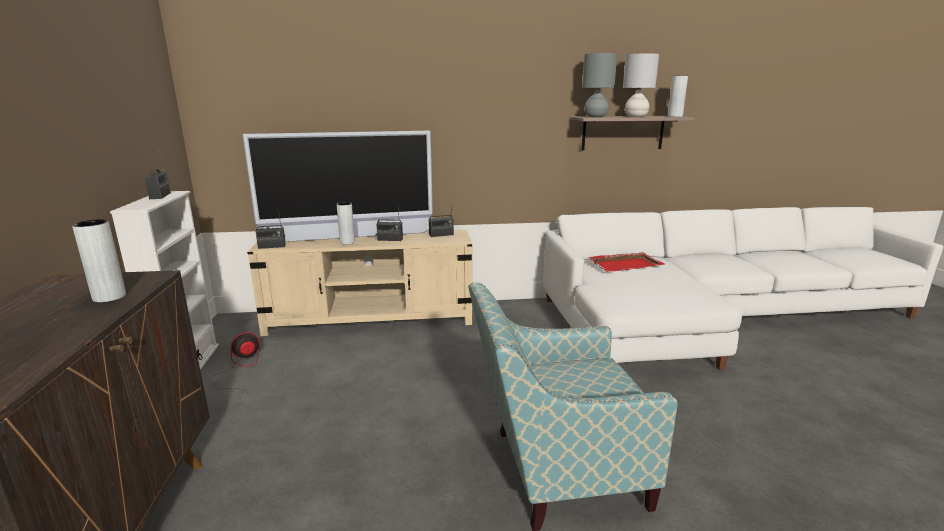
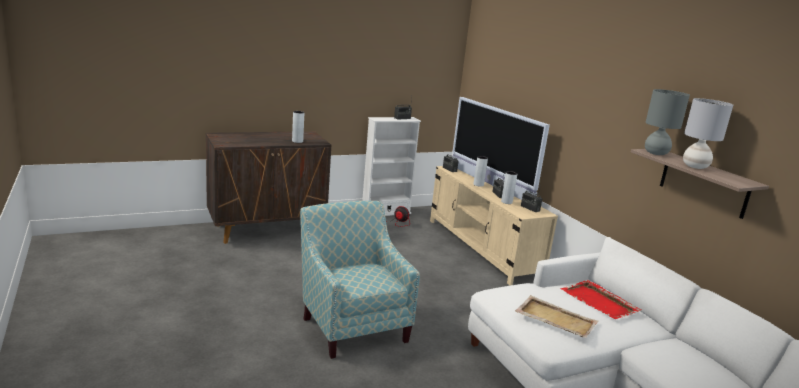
camera: 70 degrees right, 0 degrees up
(668, 287) = (555, 318): none -> beige tray
(675, 116) = (731, 181): grey vase -> grey vase (506, 202)

